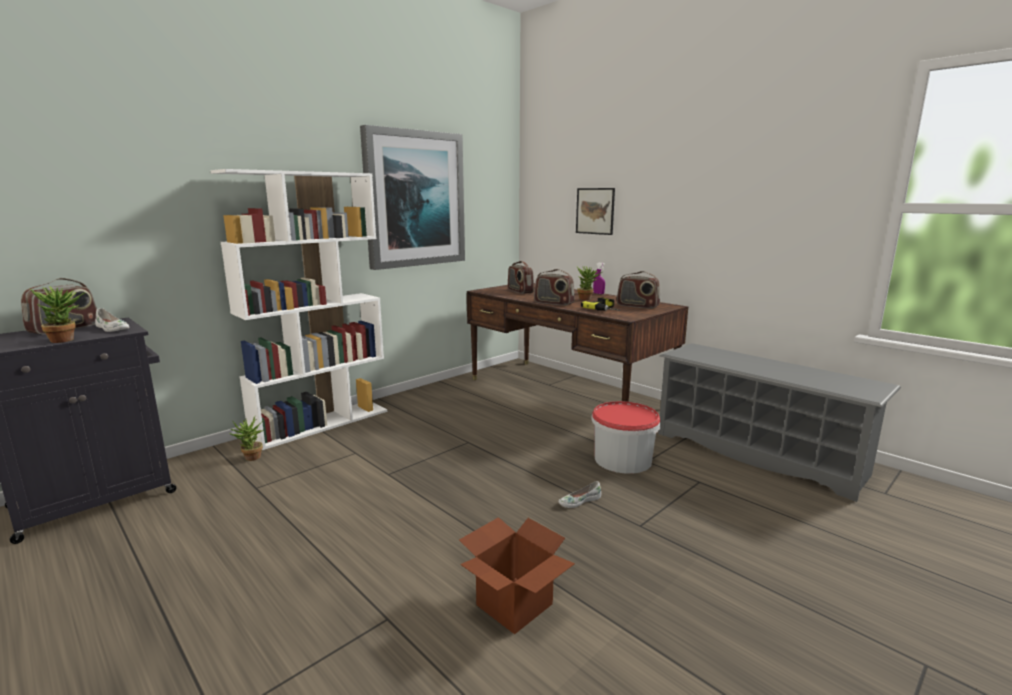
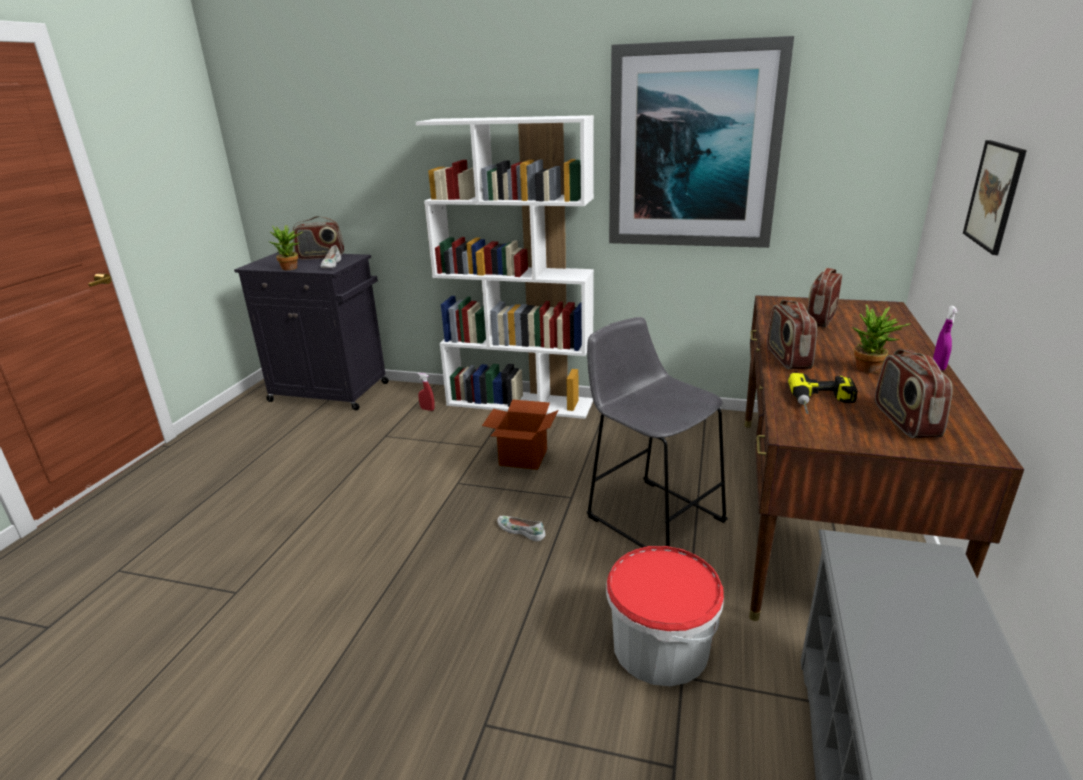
camera: 60 degrees right, 10 degrees up
(251, 459) = (427, 409): potted plant -> red spray bottle
(514, 604) = (277, 664): cardboard box -> cardboard box (523, 457)
(518, 427) = (650, 515): none -> grey stool
(579, 501) = (505, 641): white shoe -> white shoe (521, 531)

